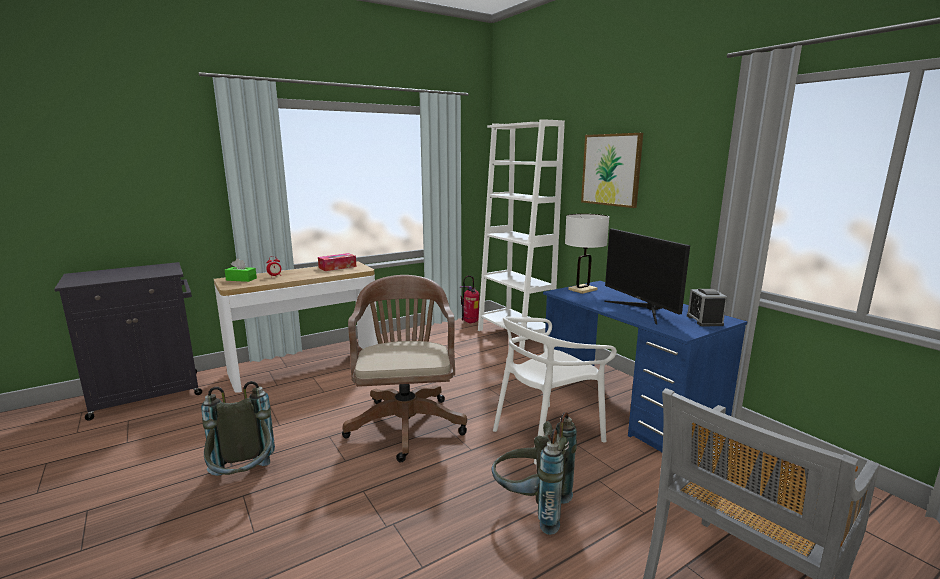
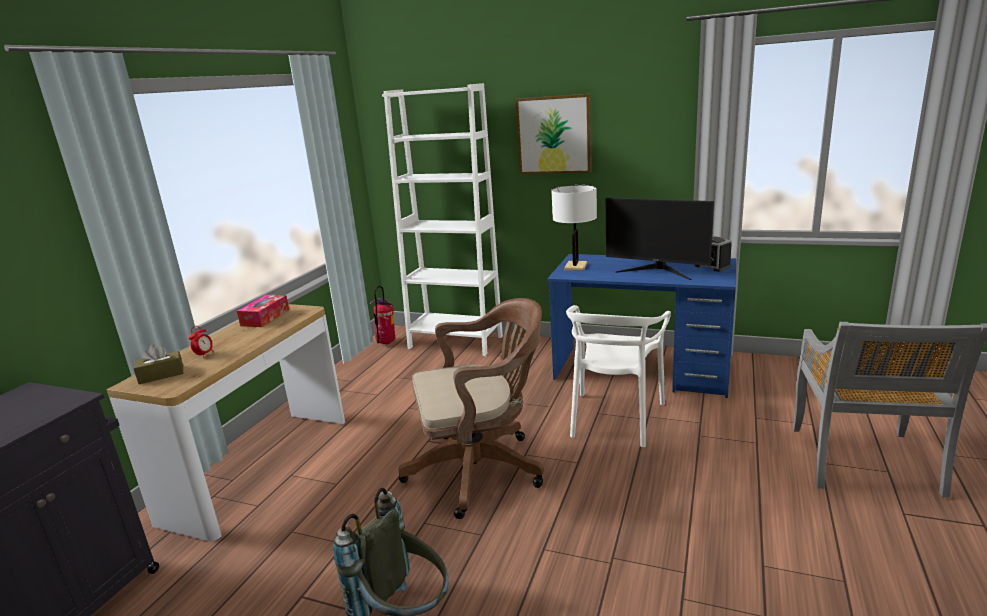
camera: 35 degrees left, 5 degrees up
(241, 279) = (161, 375): green tissue box -> brown tissue box
(406, 422) = (482, 469): brown office chair -> brown office chair turned 120 degrees clockwise
(531, 508) = (689, 481): grey backpack -> none

